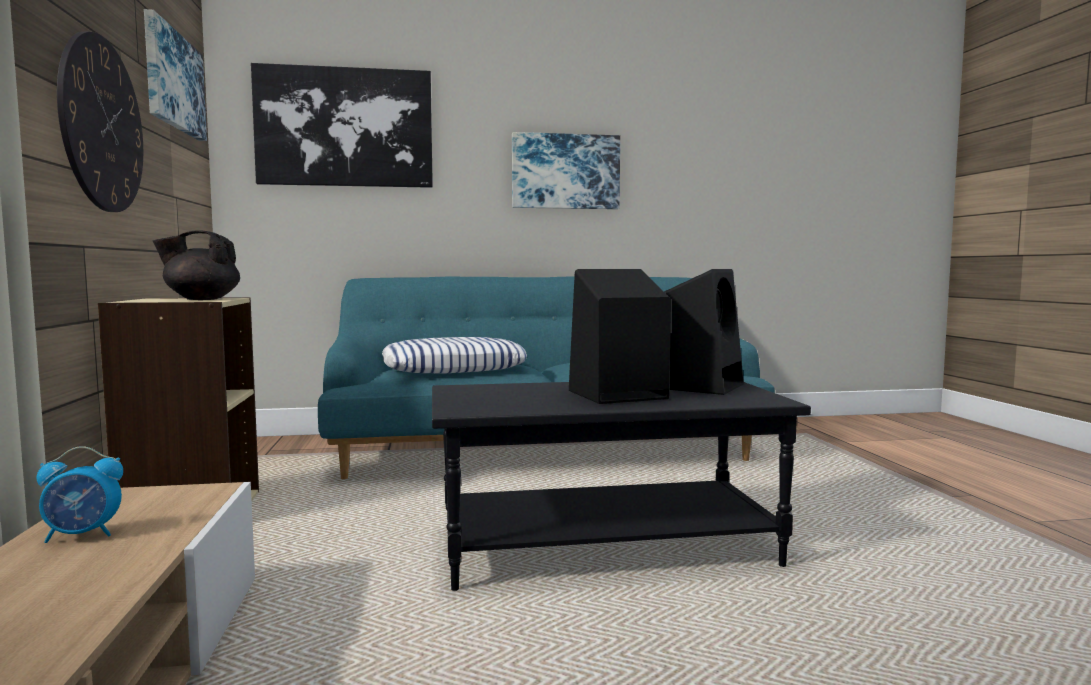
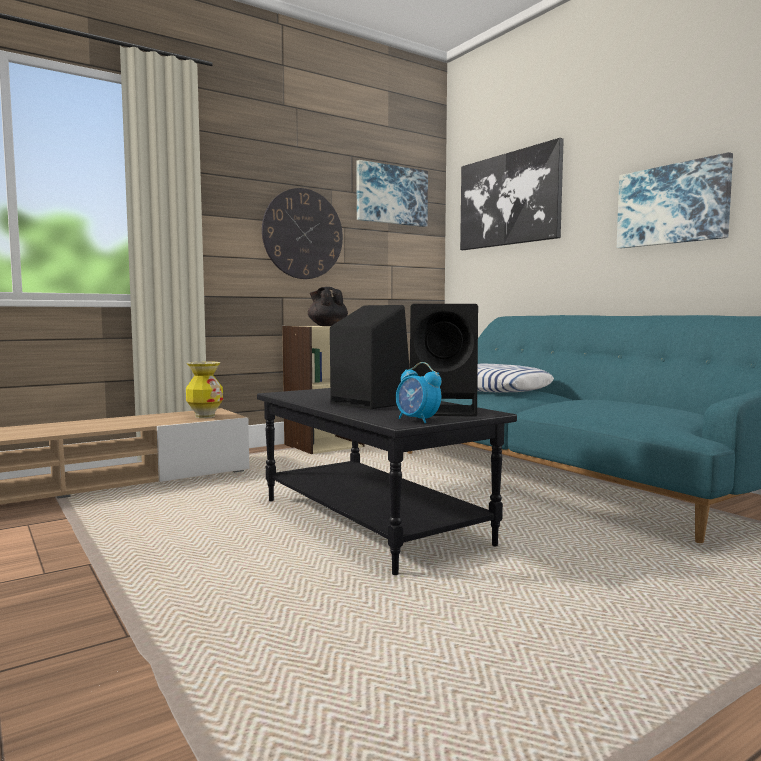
camera: 65 degrees right, 0 degrees up
(83, 535) = (166, 416): alarm clock -> alarm clock (417, 420)
(168, 506) = (205, 416): none -> vase

